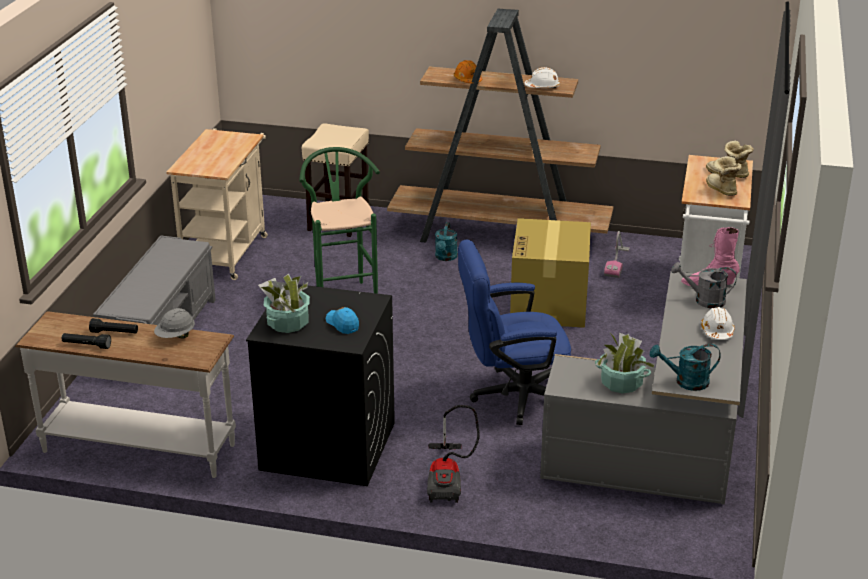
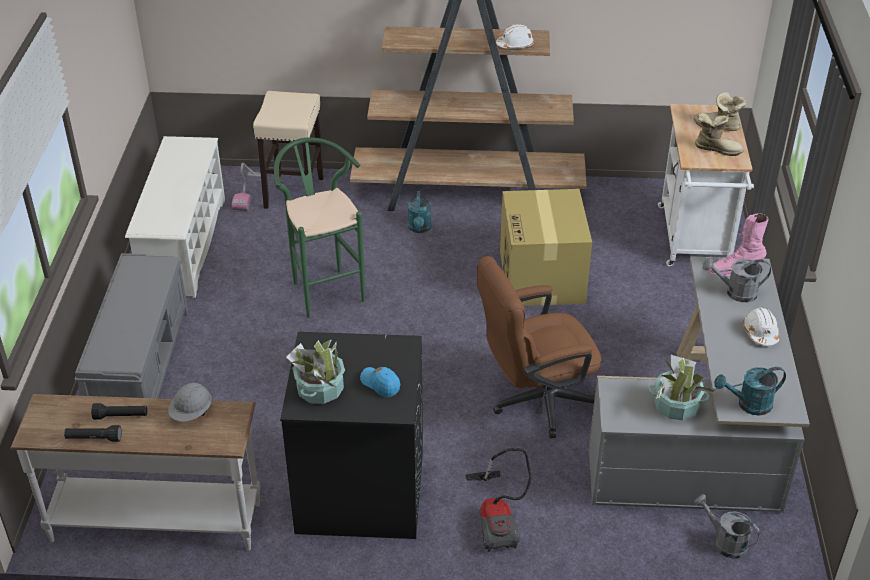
camera: 10 degrees left, 10 degrees up
(227, 251) = (184, 245): beige cart -> white shoe rack
(468, 80) = (433, 42): orange hard hat -> none
(512, 396) = (535, 401): blue office chair -> brown office chair
(617, 263) = (597, 216): vacuum cleaner -> vacuum cleaner (247, 192)
(659, 521) = (724, 542): none -> grey watering can
(720, 190) = (716, 148): boot -> boot turned 135 degrees clockwise

